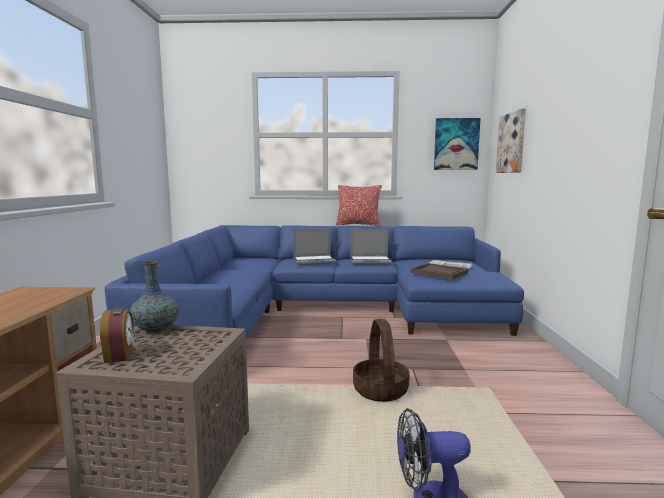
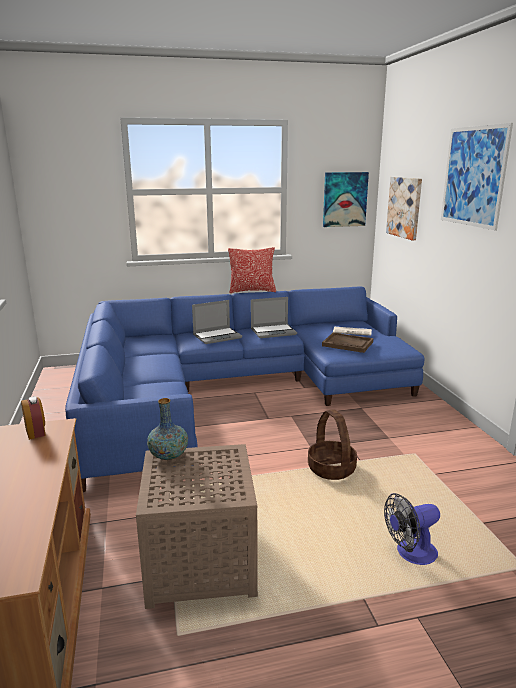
camera: 15 degrees left, 10 degrees up
(120, 355) = (170, 489): alarm clock -> alarm clock (36, 432)
(572, 85) = (473, 176): none -> picture

